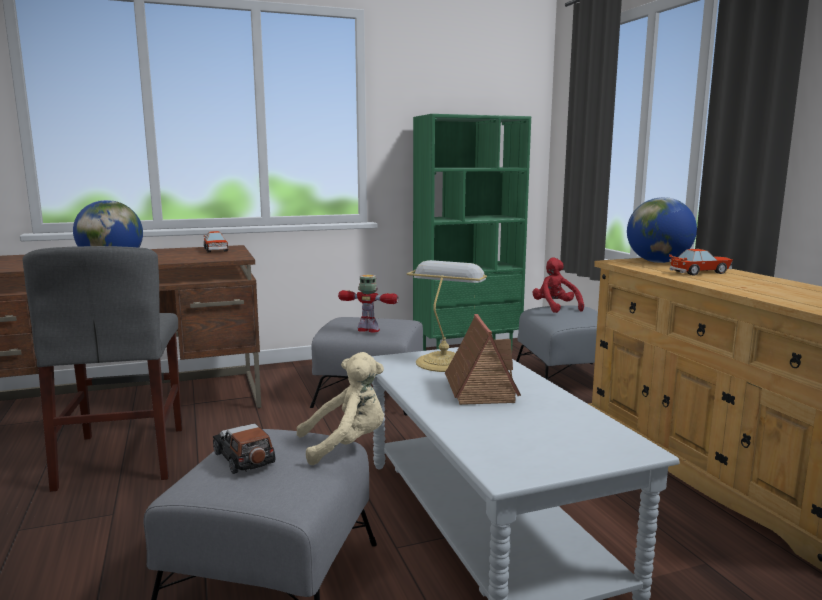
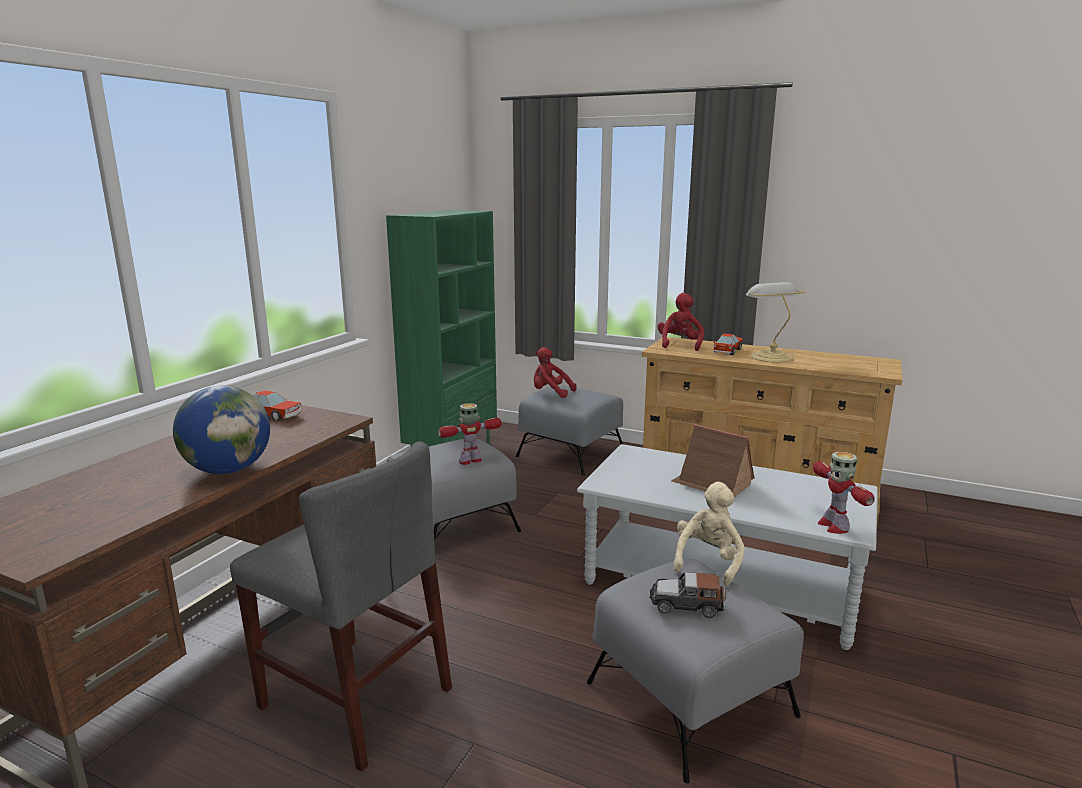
camera: 45 degrees left, 5 degrees up
(444, 361) = (638, 470): table lamp -> table lamp (770, 357)
(499, 460) = (833, 526): none -> toy robot
(658, 262) = (679, 345): globe -> red plush toy

